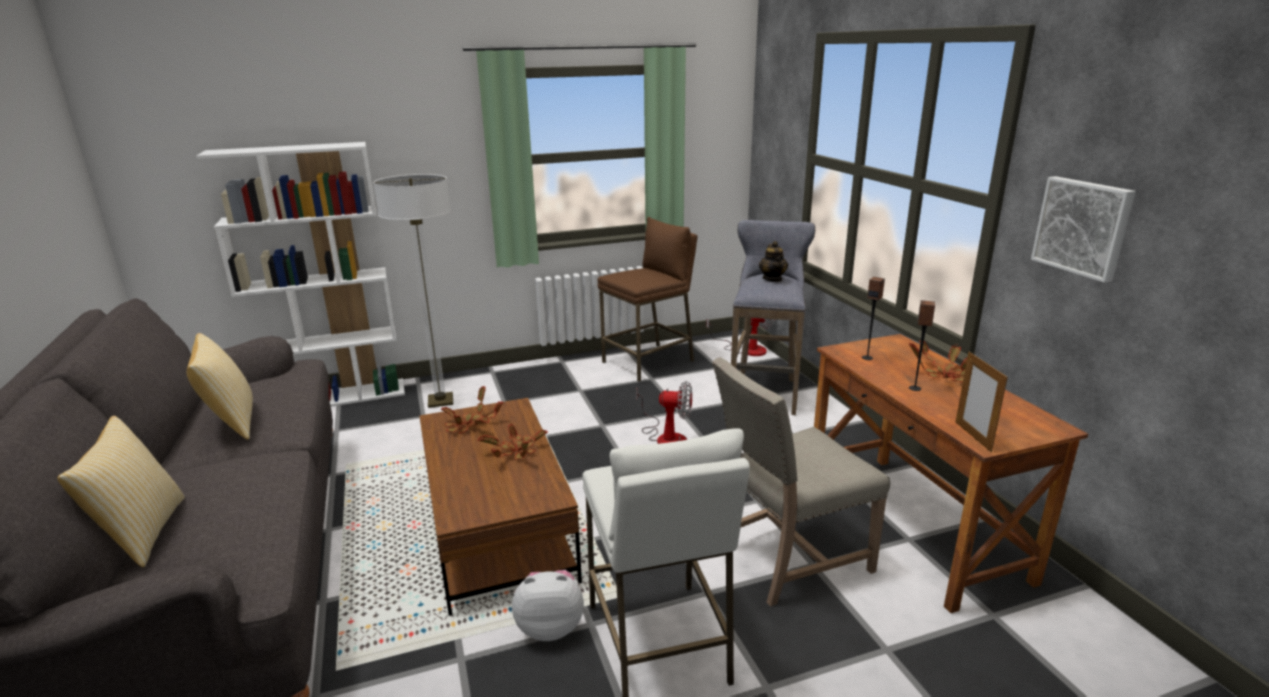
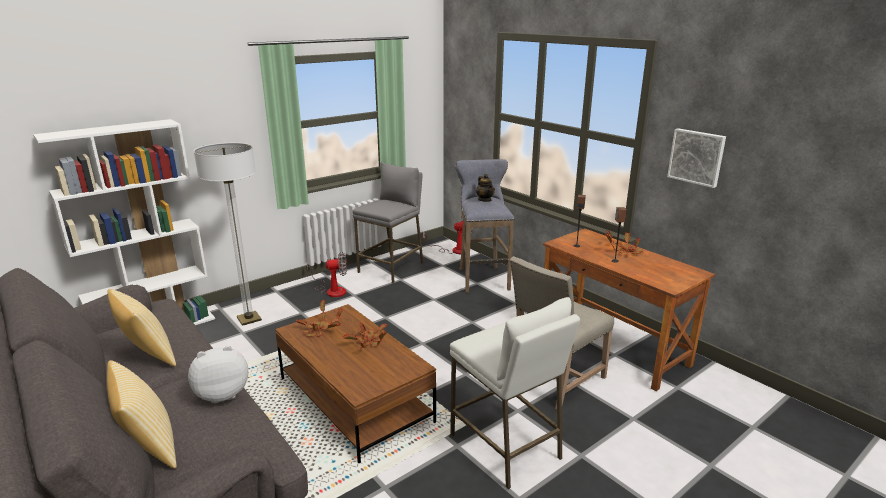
camera: 20 degrees left, 0 degrees up
(550, 626) = (432, 453): plush toy -> plush toy (222, 394)
(649, 362) = (391, 268): brown stool -> grey stool
(666, 437) = (434, 318): fan -> fan (331, 290)
(973, 436) = (662, 284): picture frame -> none

